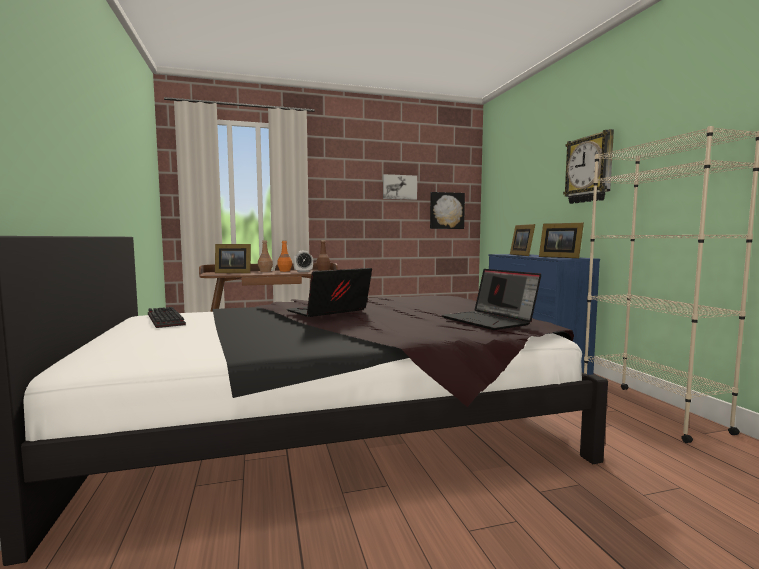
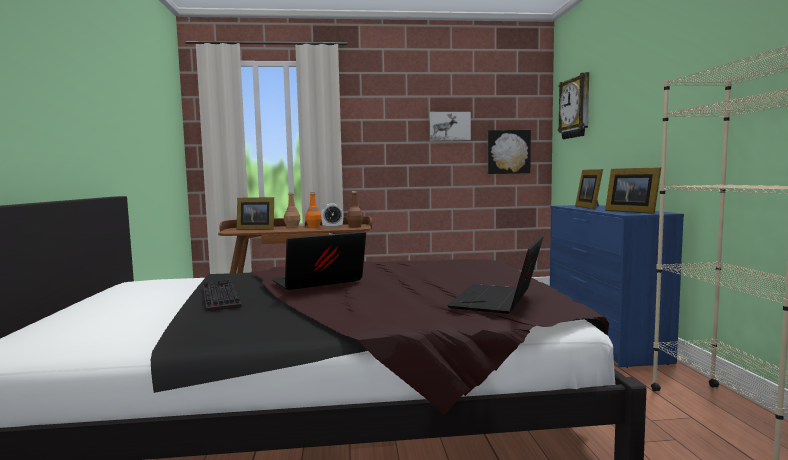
camera: 10 degrees right, 0 degrees up
(163, 319) = (145, 288): keyboard -> keyboard (218, 297)
(490, 321) = (498, 301): laptop -> laptop turned 45 degrees clockwise
(589, 169) = (672, 98): wall clock -> wall clock (575, 107)

